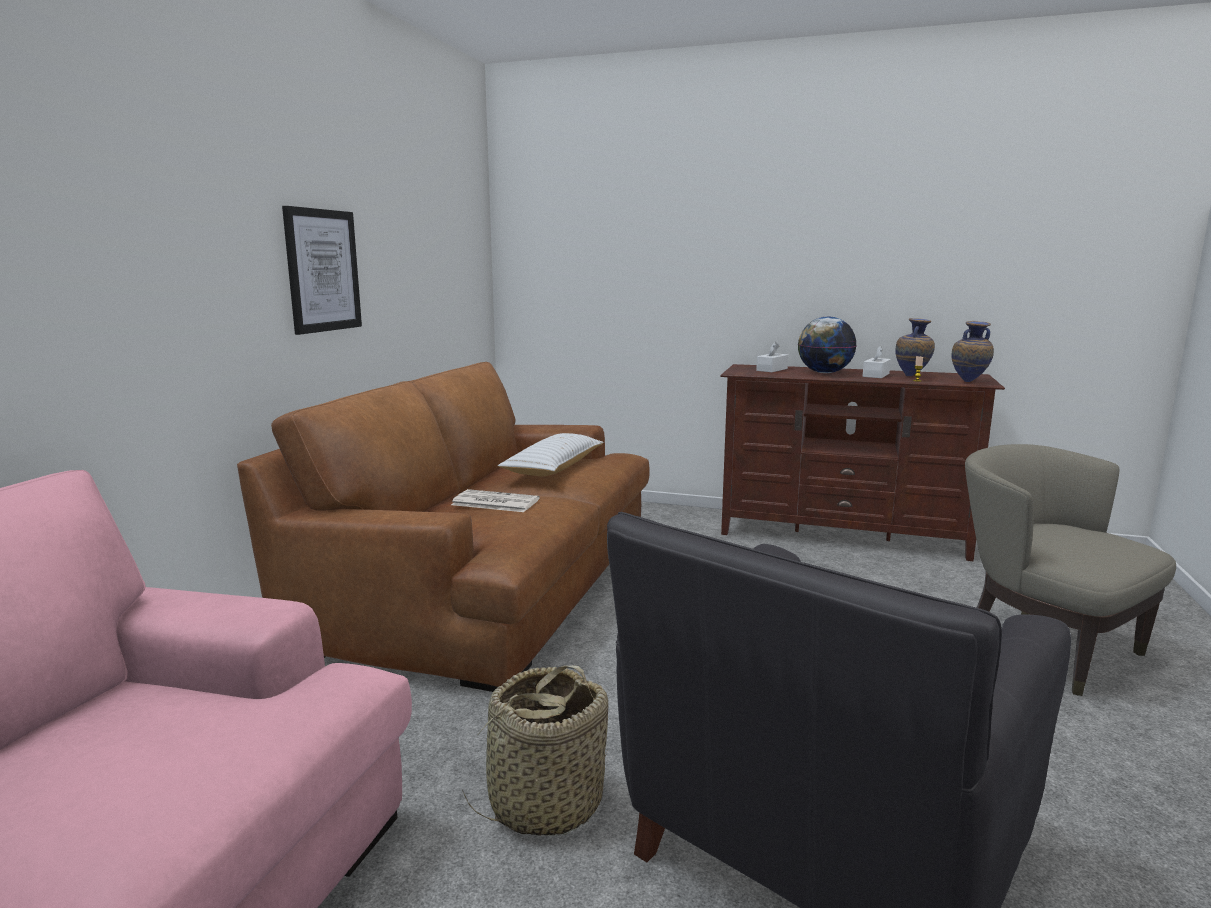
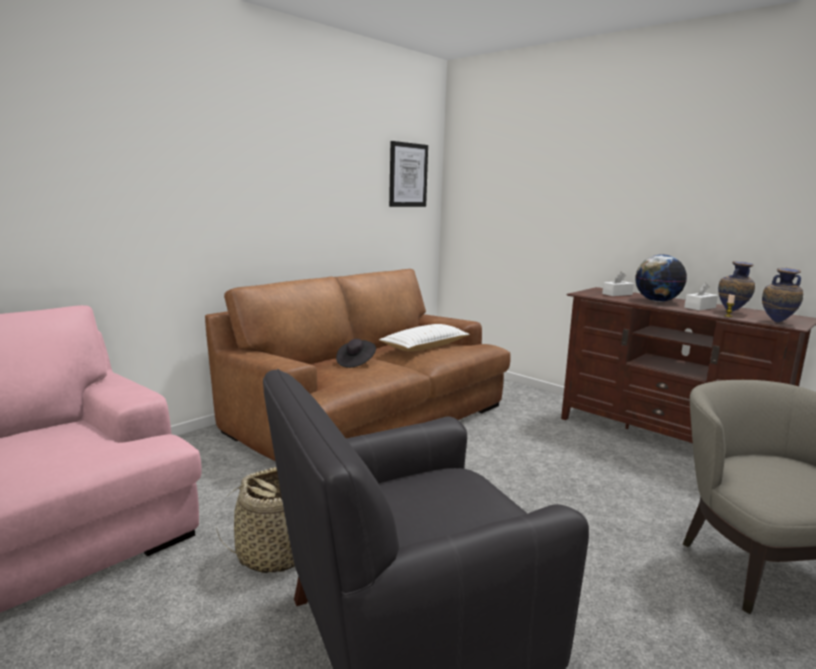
camera: 25 degrees right, 0 degrees up
(323, 270) = (285, 202): picture -> picture (408, 175)
(494, 502) = (355, 362): newspaper -> black hat

